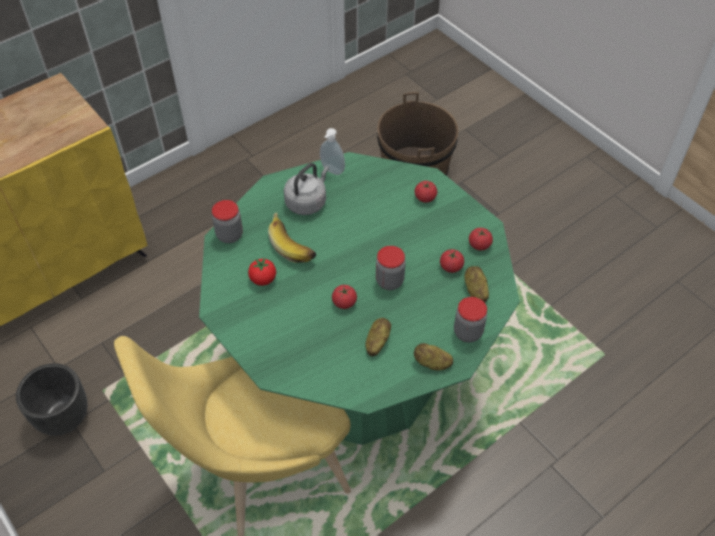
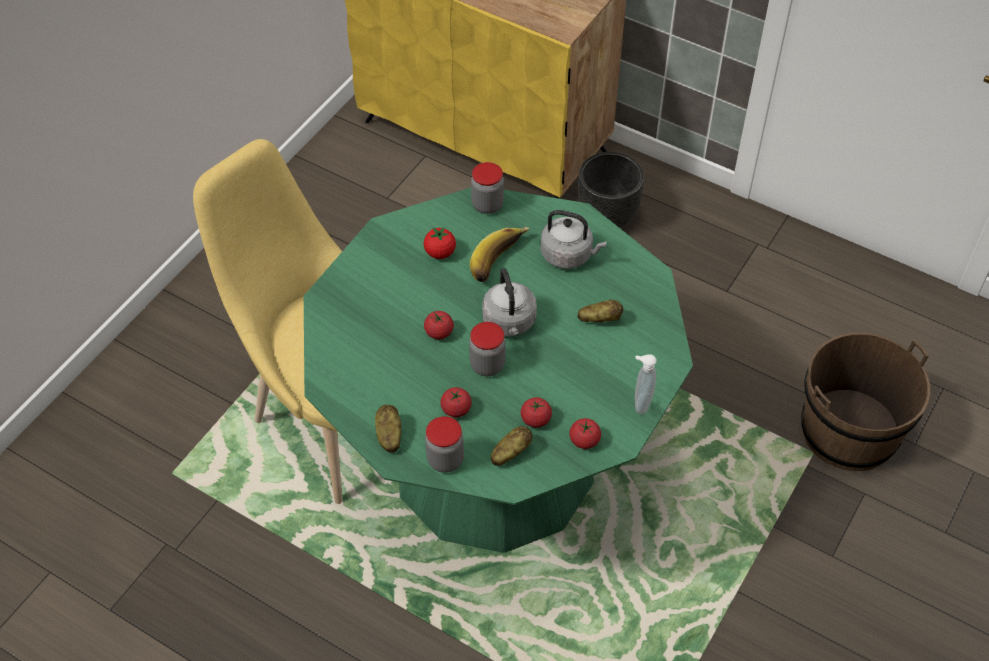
camera: 70 degrees right, 0 degrees up
(64, 417) = (335, 227): black planter -> black planter (608, 217)
(331, 171) = (629, 262): soap dispenser -> soap dispenser (640, 402)
(355, 256) = (510, 323): none -> grey kettle
(377, 342) = (397, 377): potato -> potato (599, 319)
(425, 198) = (634, 365): tomato -> tomato (456, 409)

